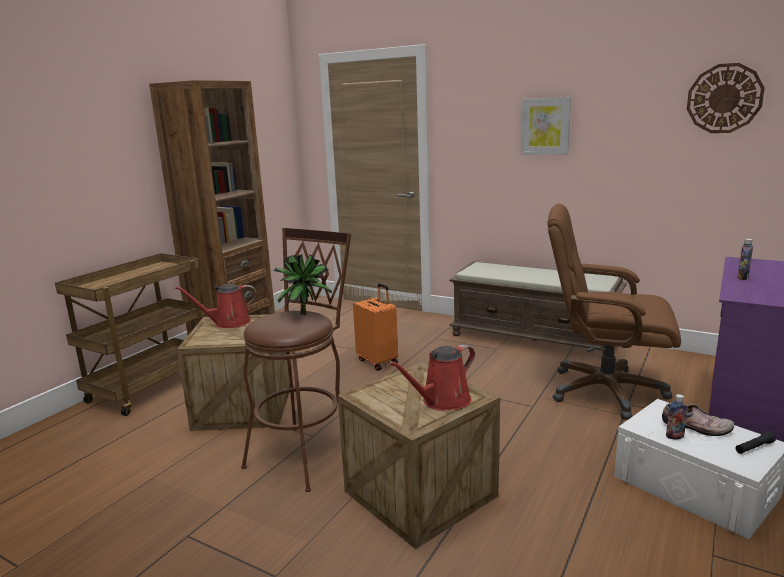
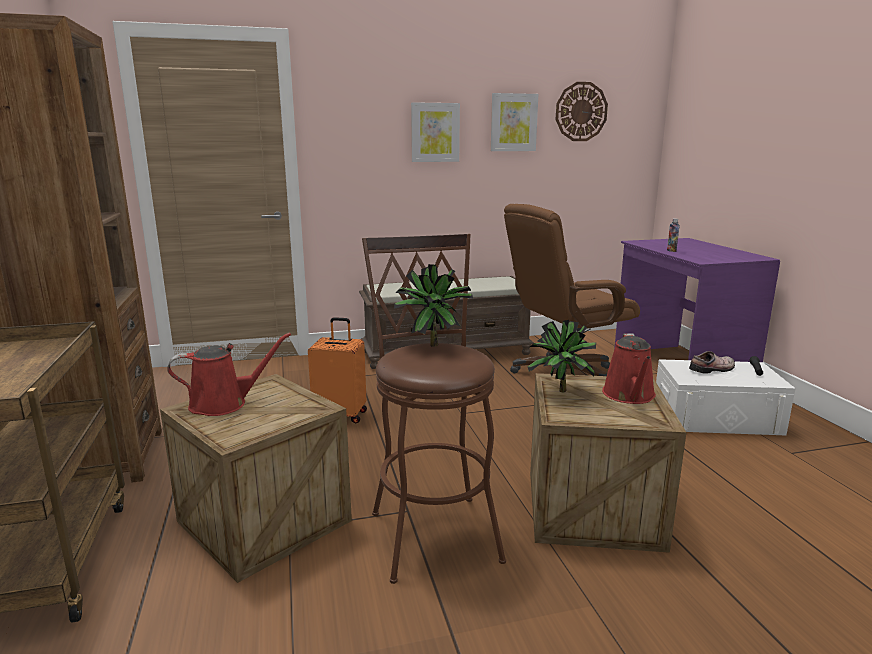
camera: 45 degrees left, 0 degrees up
(228, 323) = (224, 404): red watering can -> red watering can turned 135 degrees counterclockwise
(401, 380) = (560, 393): none -> potted plant
(632, 114) = (513, 122): none -> picture
(674, 436) = (715, 379): bottle -> none

